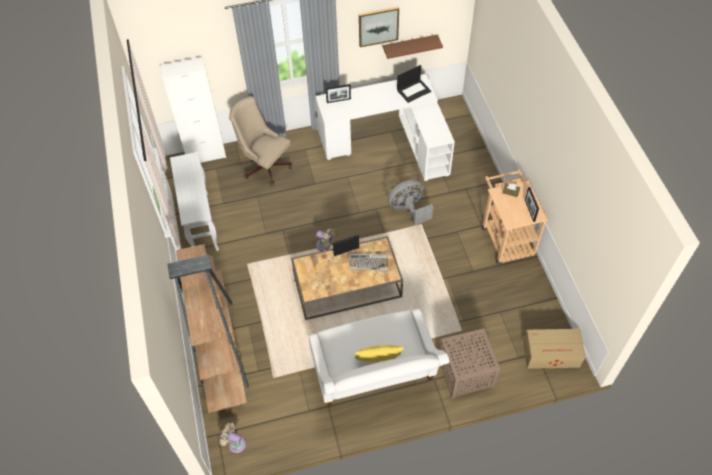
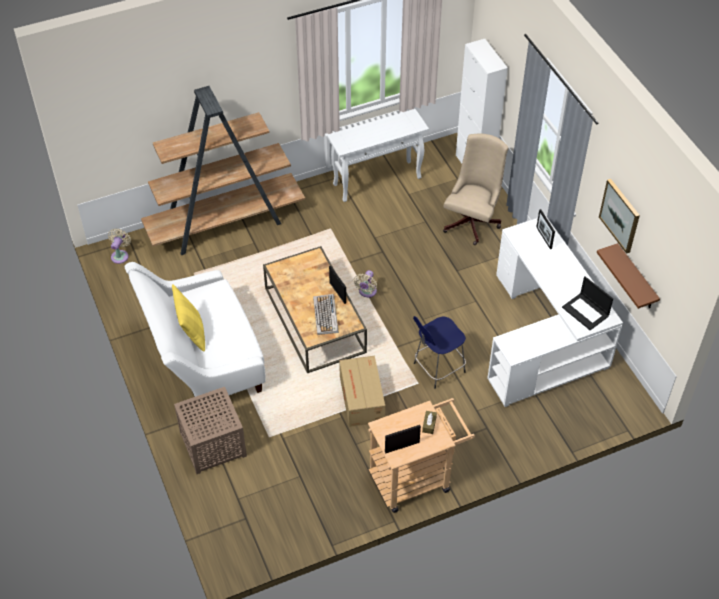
camera: 80 degrees right, 5 degrees down
(408, 210) = (437, 368): grey fan -> blue stool
(552, 354) = (245, 535): cardboard box -> cardboard box (361, 399)

